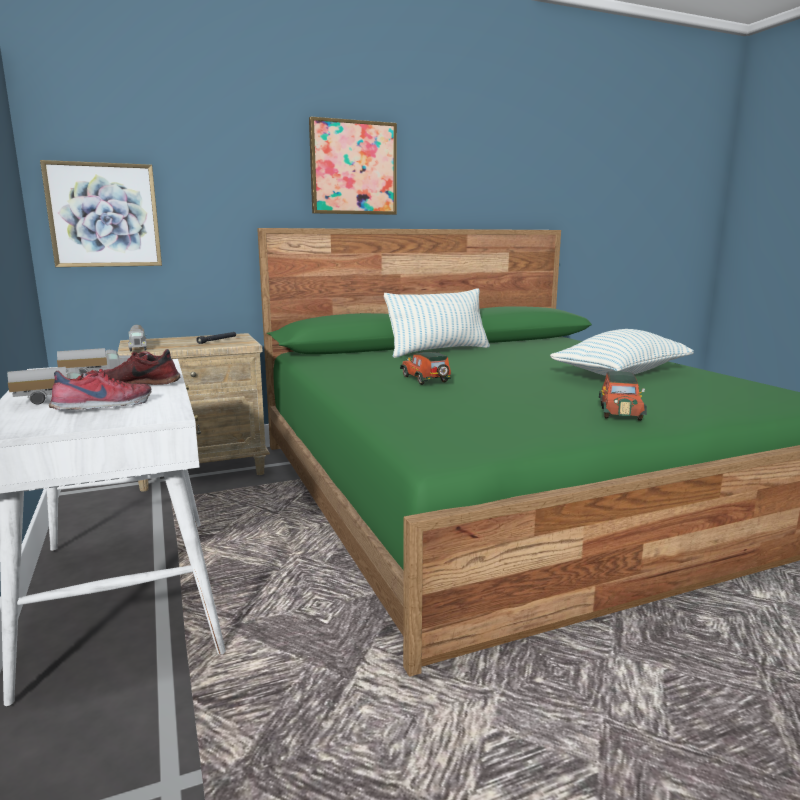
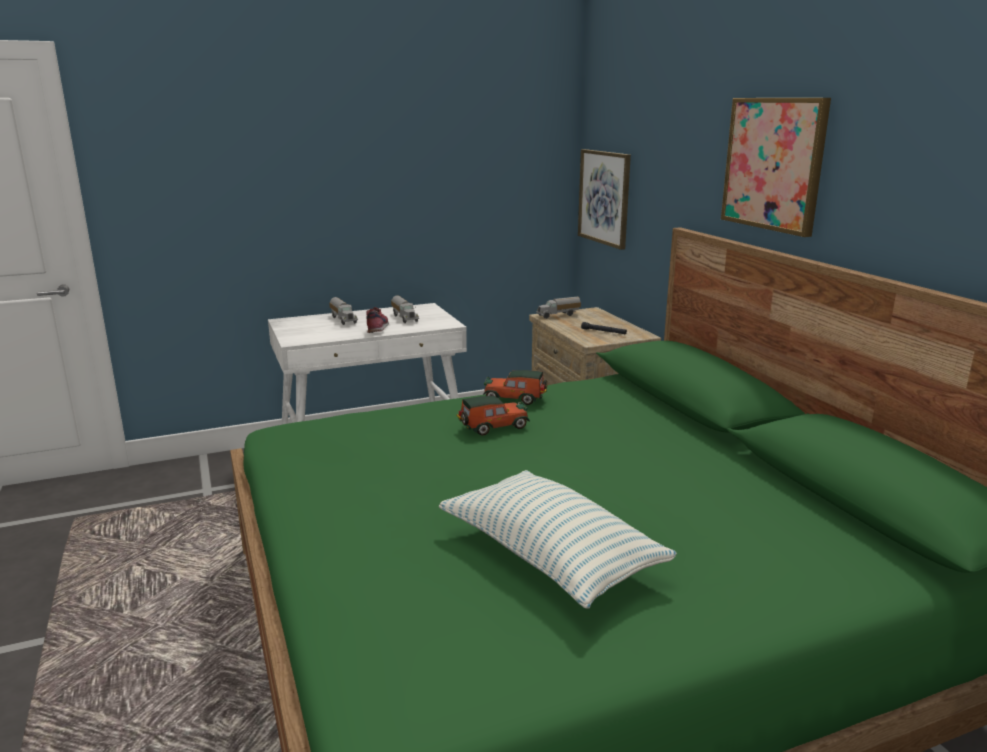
camera: 90 degrees right, 5 degrees up
(103, 407) = (320, 329): shoe -> none
(438, 351) = (691, 440): pillow -> none
(620, 411) = (339, 514): toy car -> toy car (515, 399)

